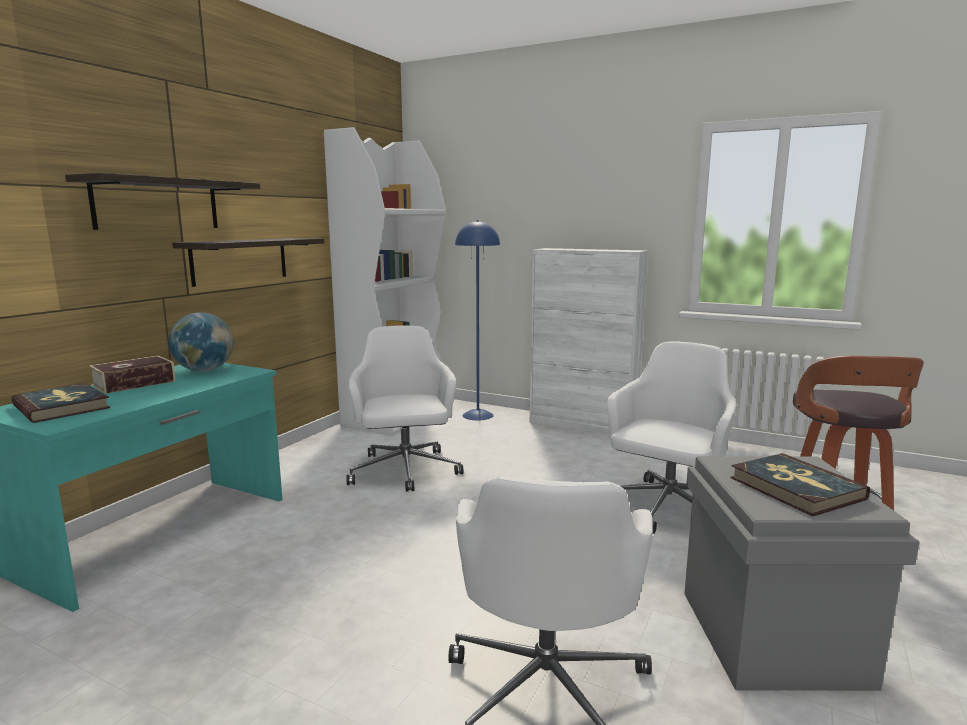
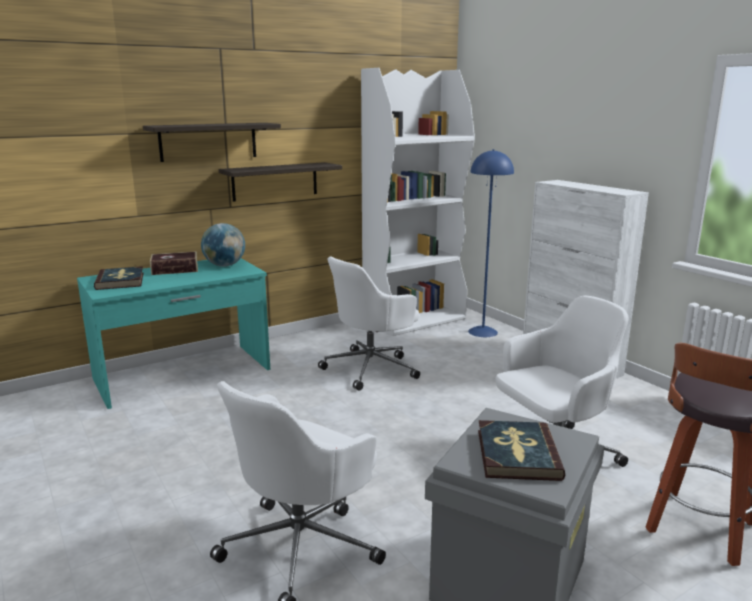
camera: 30 degrees right, 5 degrees up
(405, 471) = (371, 368): white office chair -> white office chair turned 150 degrees counterclockwise

